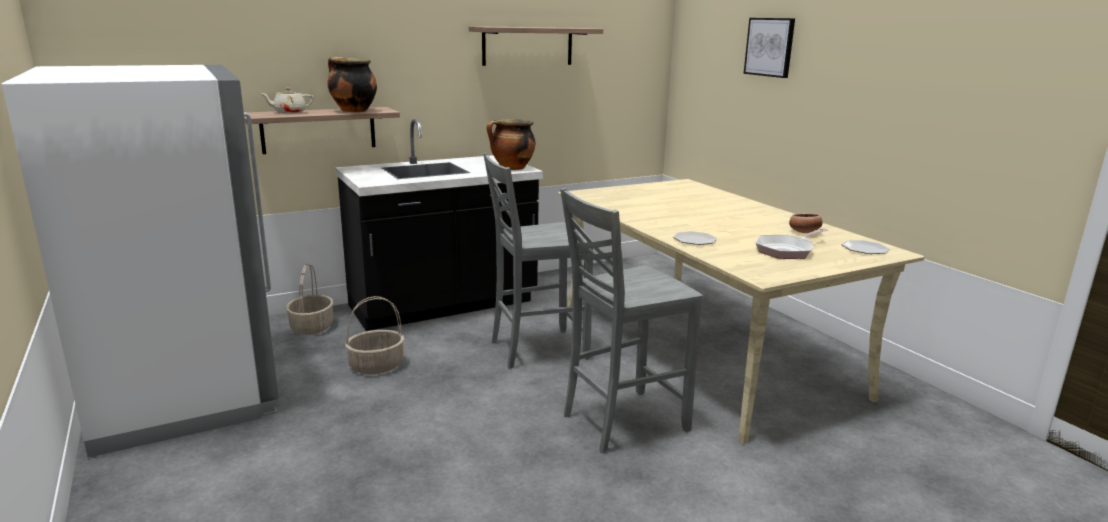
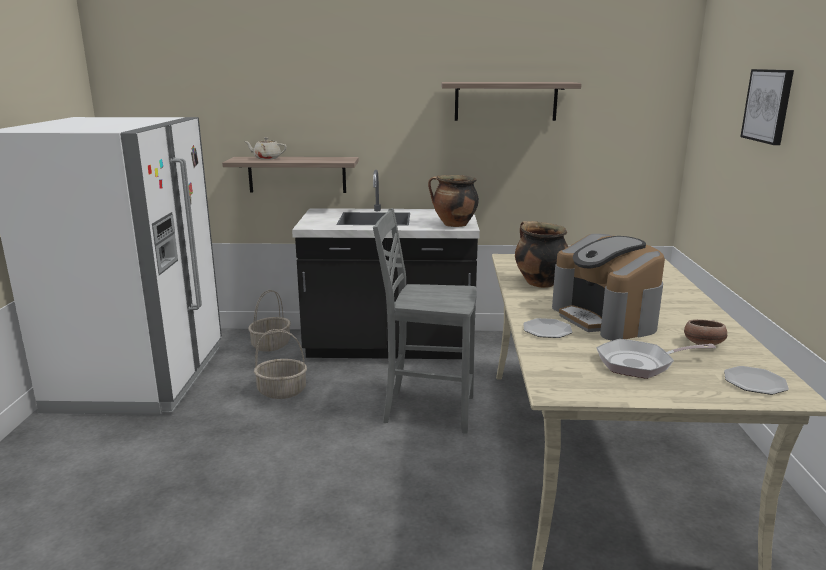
camera: 30 degrees right, 0 degrees up
(352, 111) = (317, 159): cooking pot -> cooking pot (539, 283)
(621, 422) = (429, 509): grey chair -> none
(720, 226) = (605, 318): none -> coffee machine

